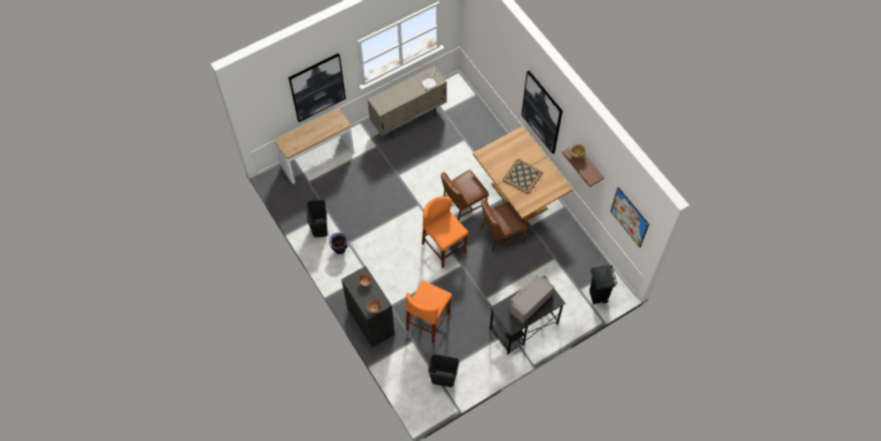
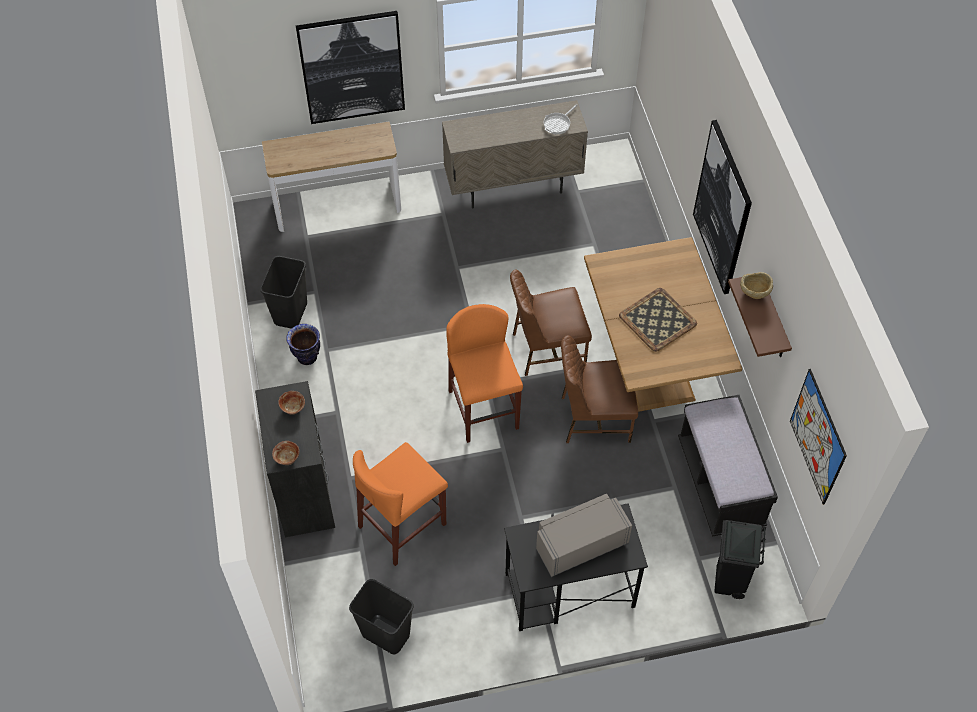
camera: 20 degrees right, 5 degrees down
(575, 248) = (720, 483): none -> black bench

